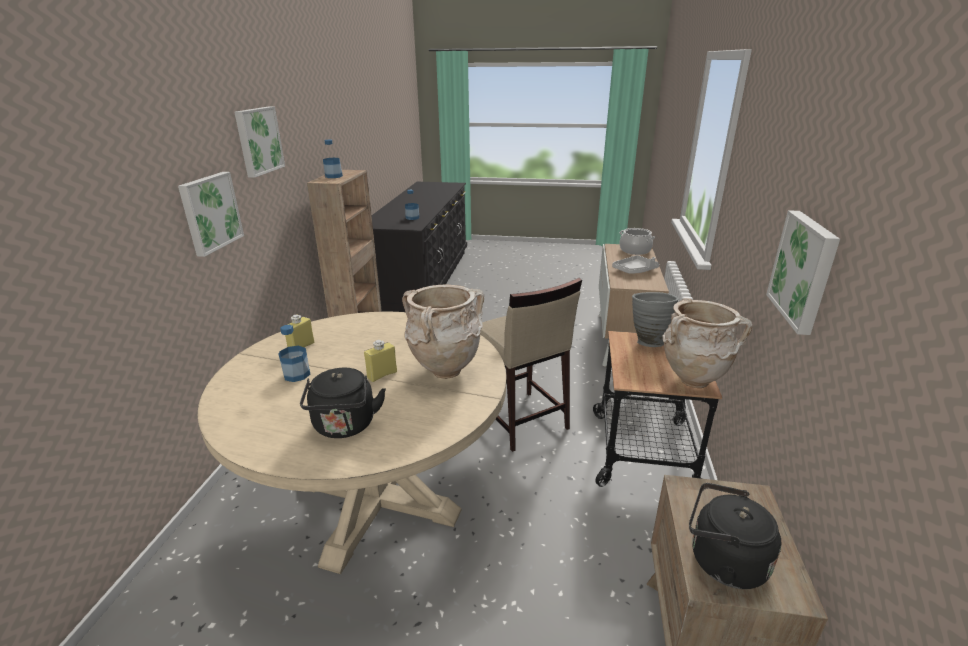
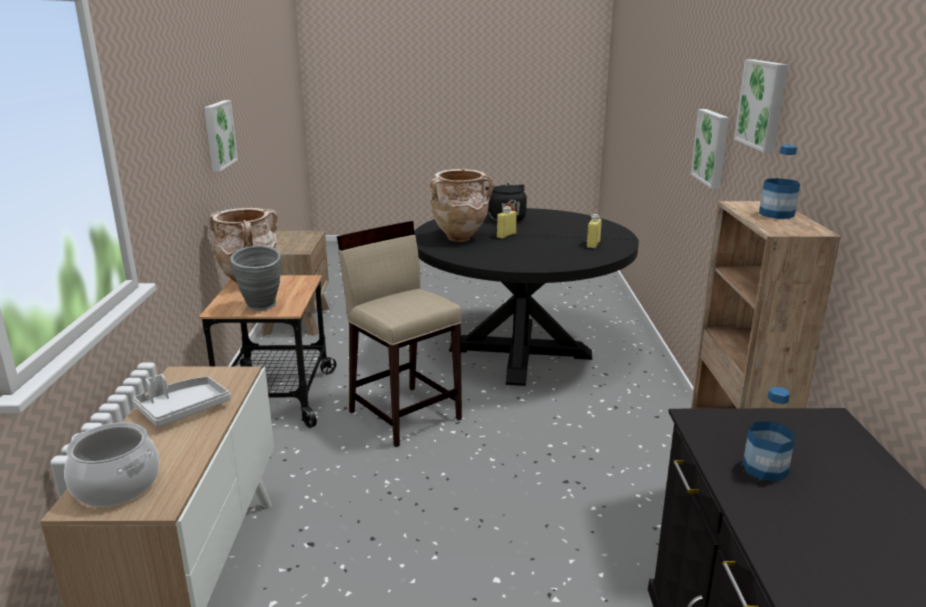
camera: 170 degrees right, 5 degrees down
(297, 374) = (569, 232): bottle -> none
(376, 499) = (520, 351): beige dining table -> black dining table
(722, 561) = (302, 236): black kettle -> none

